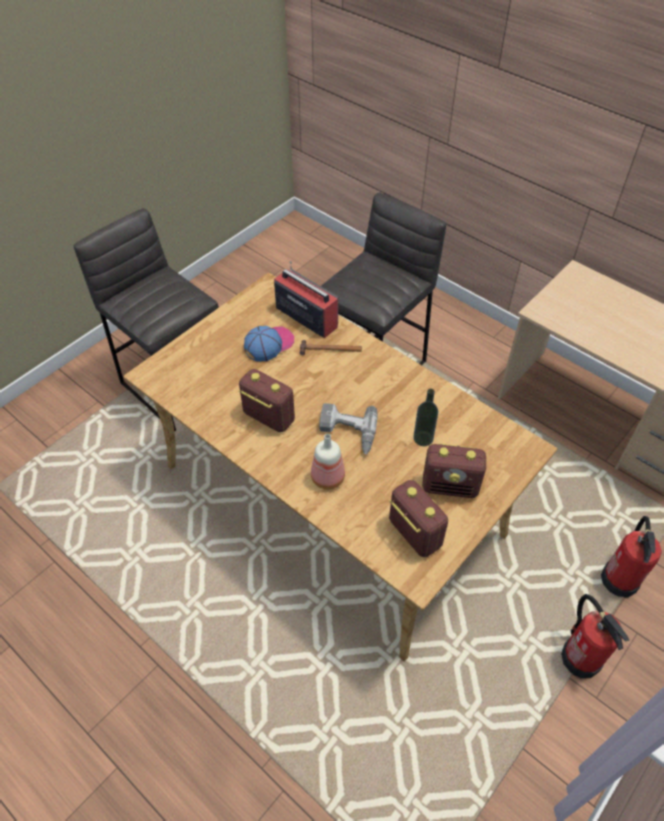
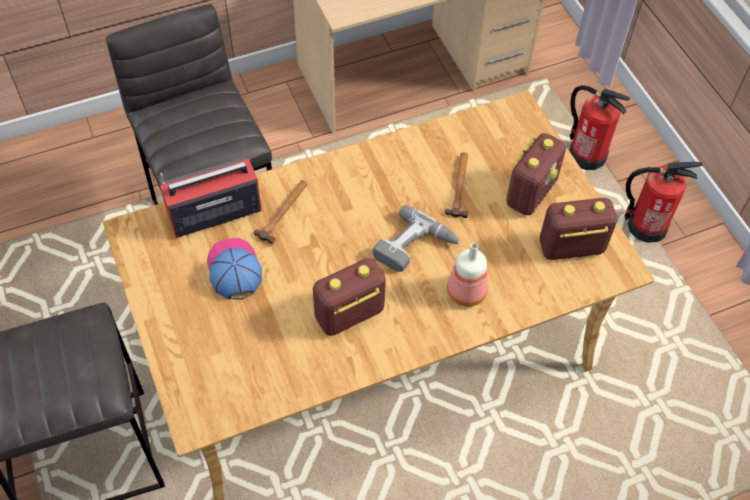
camera: 65 degrees left, 5 degrees up
(423, 438) = (460, 186): bottle -> hammer

